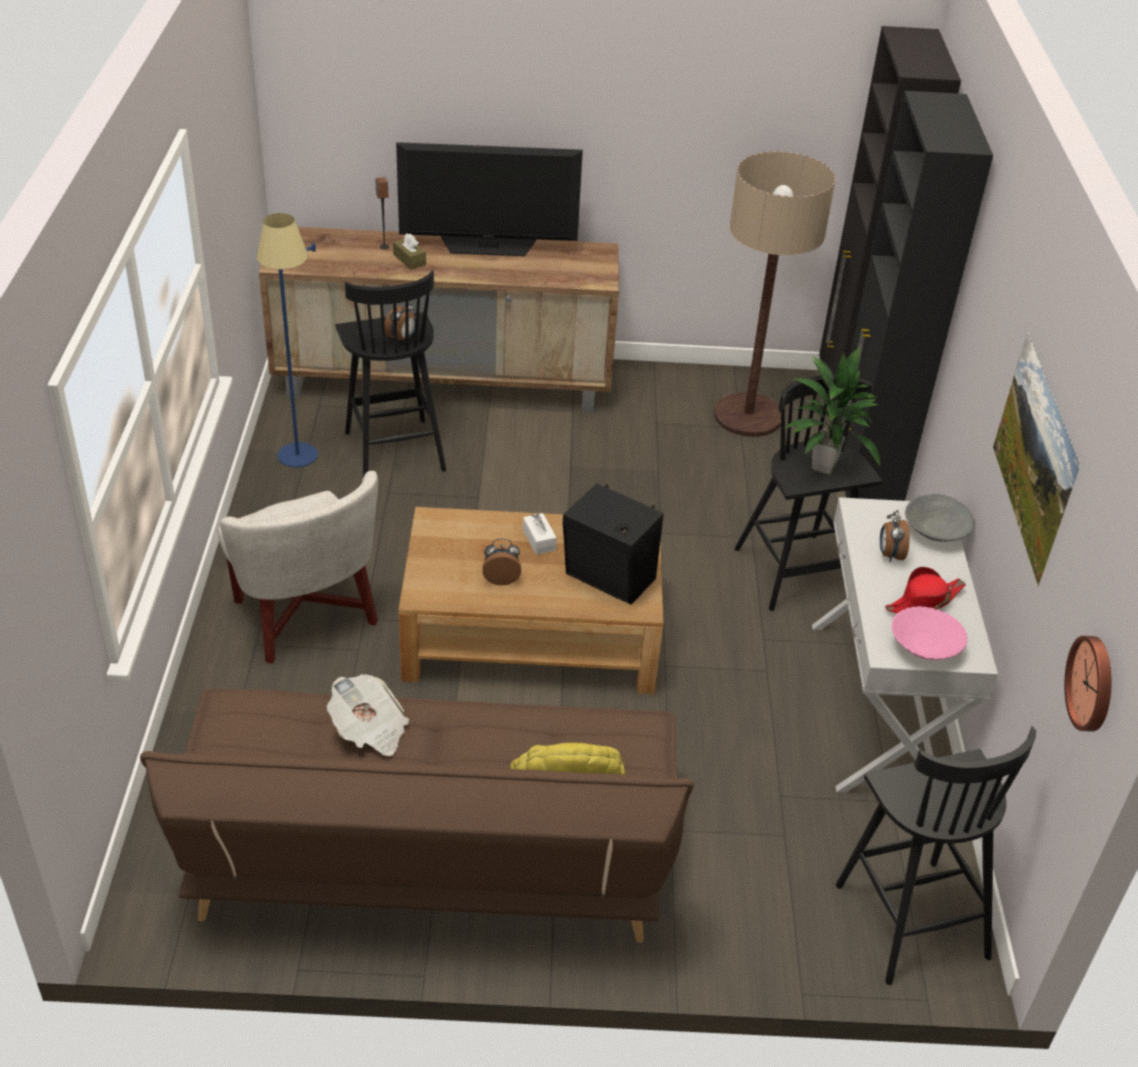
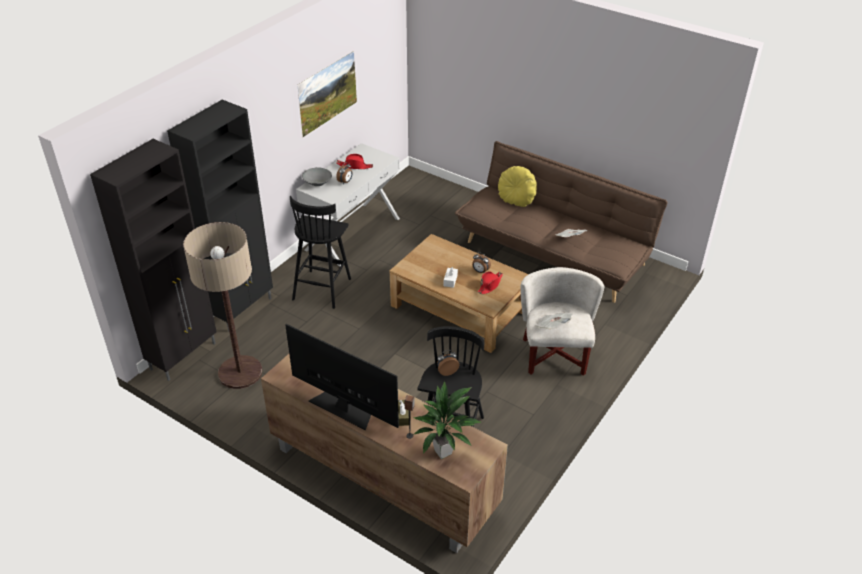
camera: 145 degrees left, 0 degrees up
(299, 507) = (552, 327): none -> newspaper
(301, 466) = (511, 444): blue floor lamp -> none
(463, 559) = (490, 285): none -> red hat
(609, 579) = (436, 255): black speaker -> none
(822, 467) = (318, 227): potted plant -> potted plant (444, 452)
(908, 915) = (415, 186): black stool -> none
(924, 647) = (374, 155): pink bowl -> none
(1093, 683) = (392, 64): wall clock -> none

